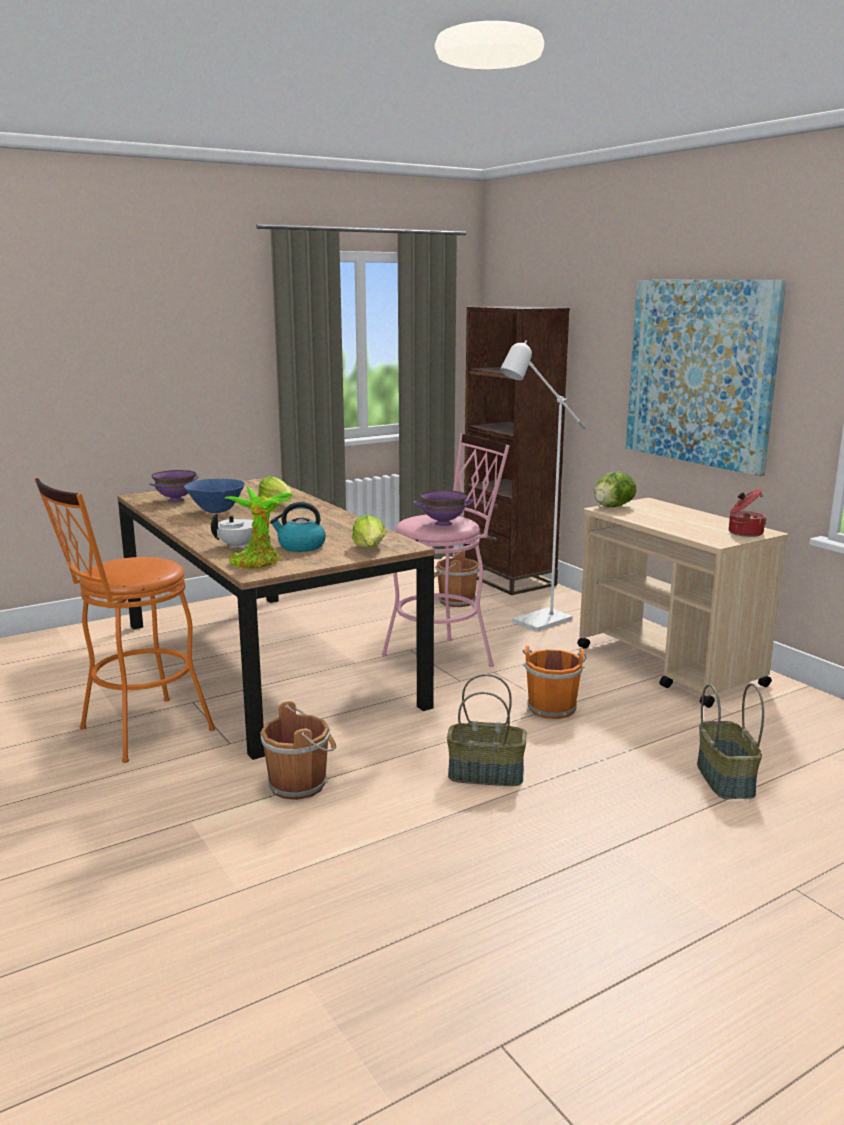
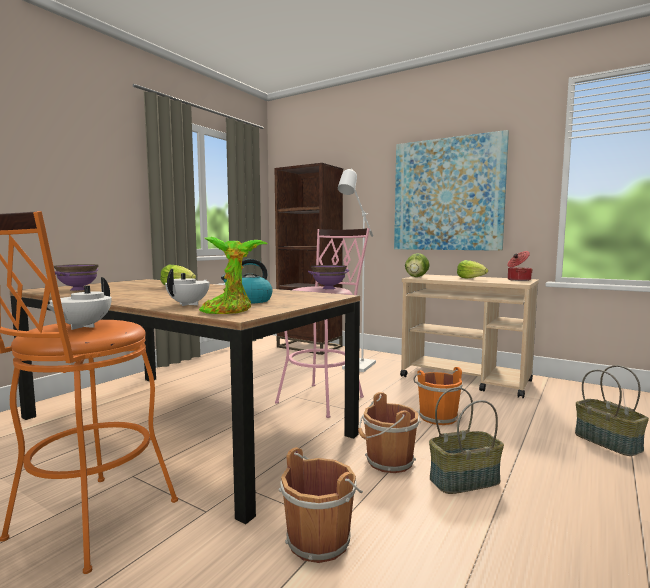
camera: 25 degrees left, 10 degrees down
(129, 568) = (82, 327): none -> white teapot
(217, 511) = (130, 292): blue bowl -> none
(370, 548) = (311, 298): lettuce -> lettuce (471, 278)
(455, 601) = (290, 362): brown bucket -> brown bucket (387, 462)

